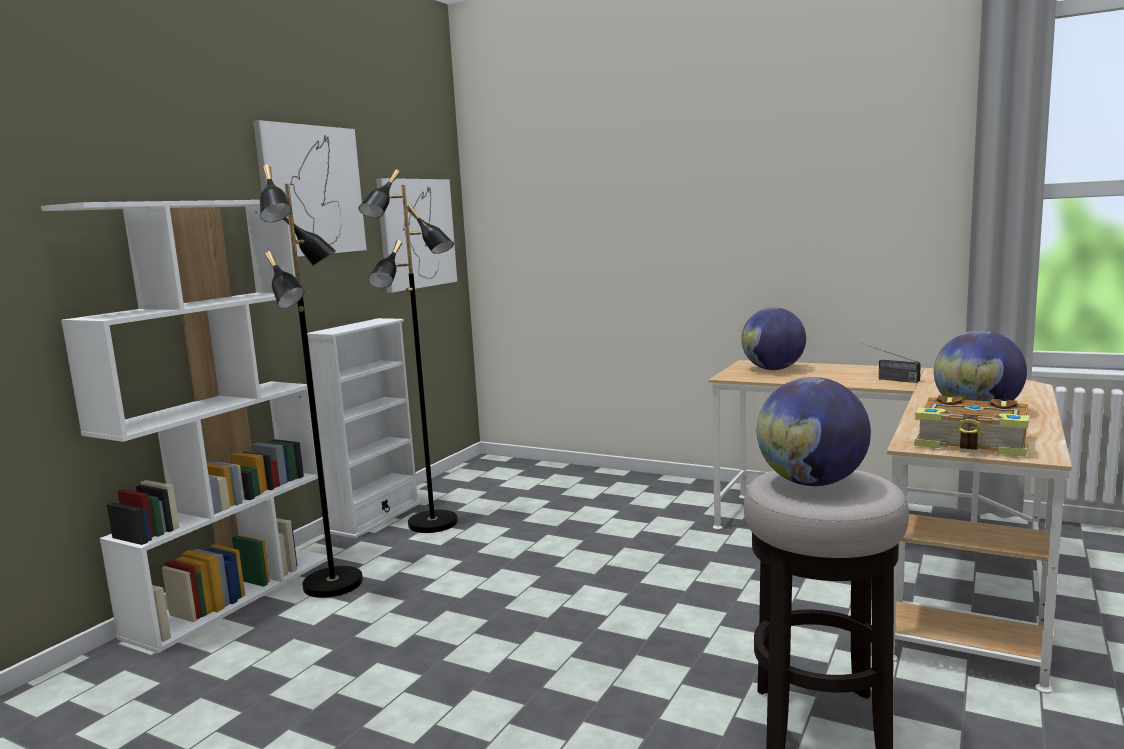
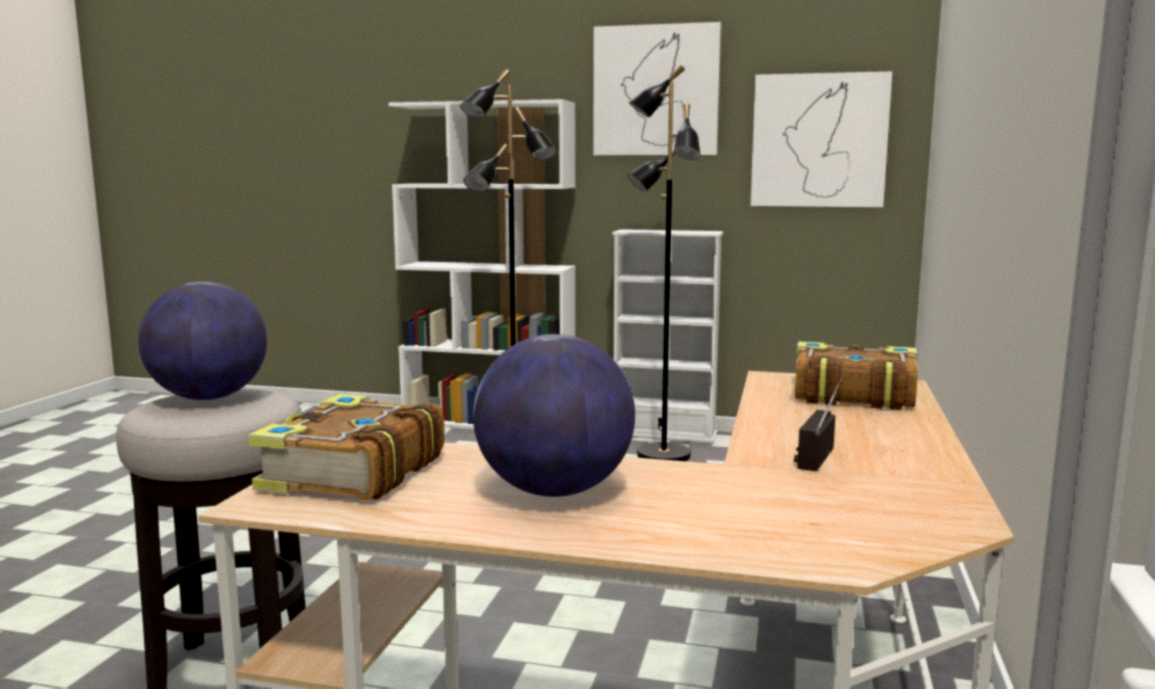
camera: 75 degrees right, 0 degrees up
(773, 369) = (851, 394): globe -> book

